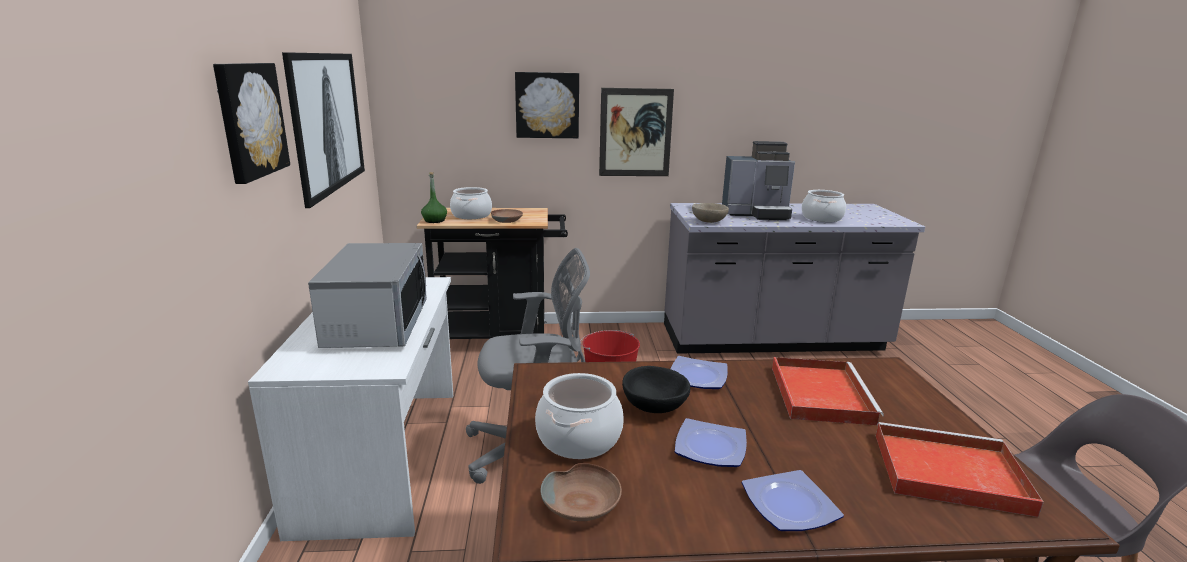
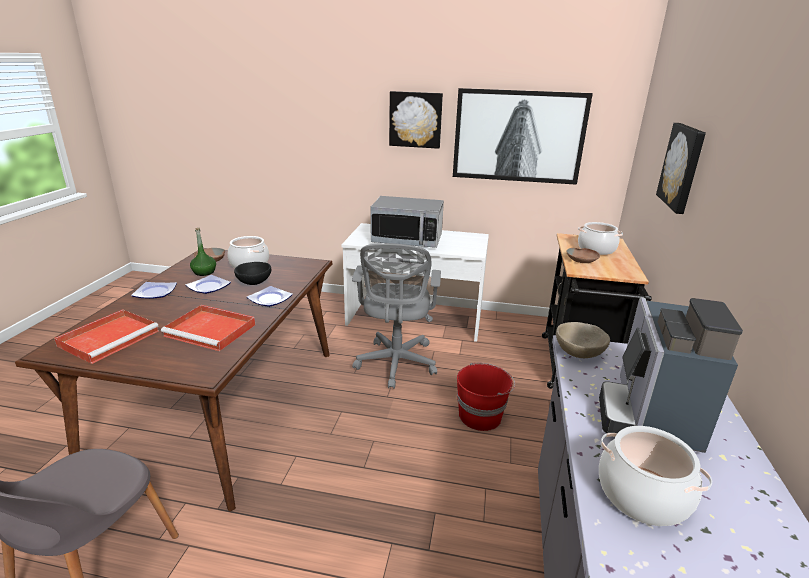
camera: 105 degrees right, 5 degrees up
(434, 220) = (572, 238): green bottle -> green bottle (204, 272)
(635, 133) = (713, 231): picture -> none

